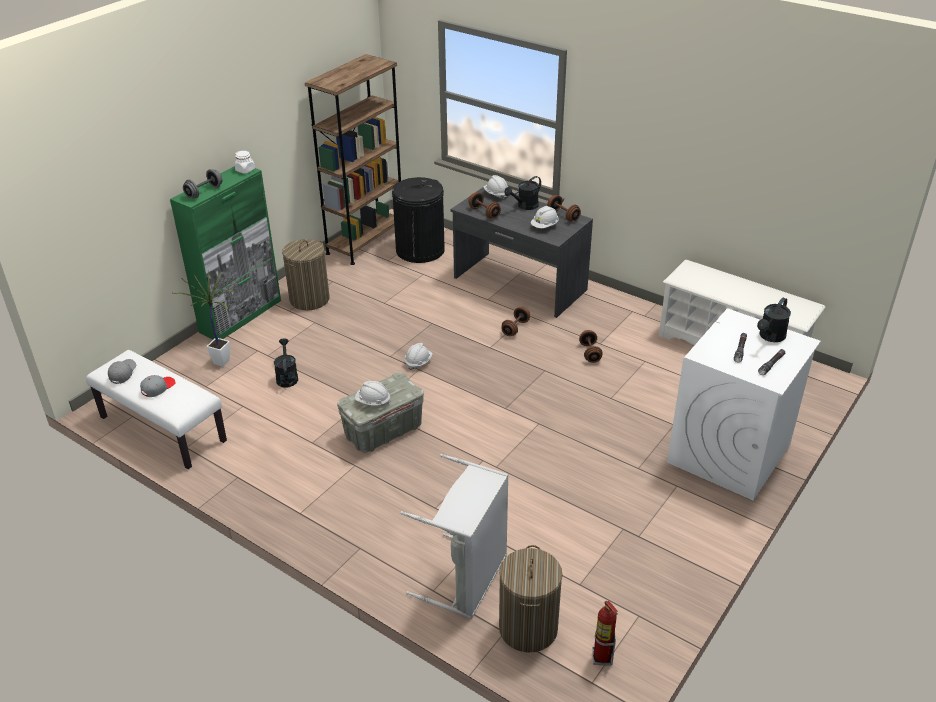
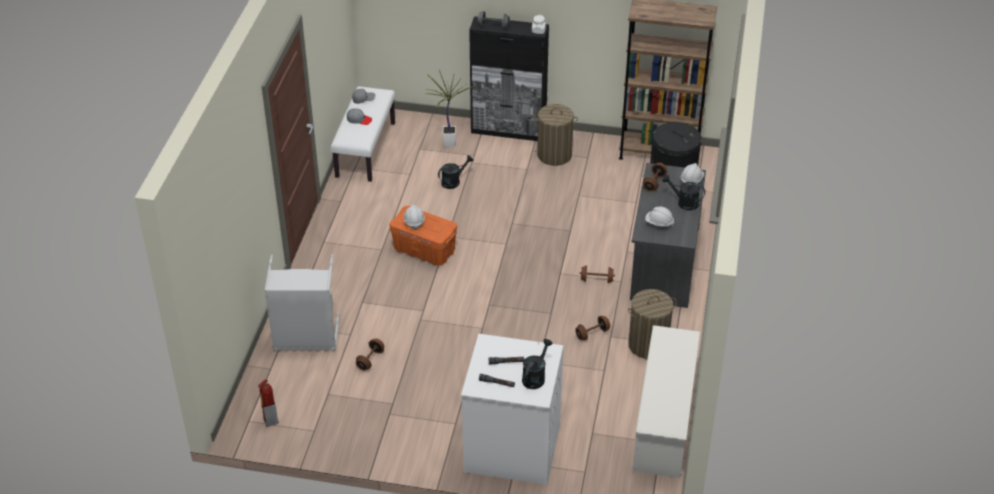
camera: 65 degrees right, 5 degrees up
(241, 316) = (509, 130): green cabinet -> black cabinet
(383, 431) = (425, 250): grey storage box -> orange storage box
(418, 362) = (514, 240): white hard hat -> none
(528, 628) = (278, 379): laundry basket -> laundry basket (648, 345)
(563, 216) = (685, 229): brown dumbbell -> brown dumbbell (370, 360)
(770, 337) = (535, 377): black watering can -> black watering can turned 105 degrees clockwise

